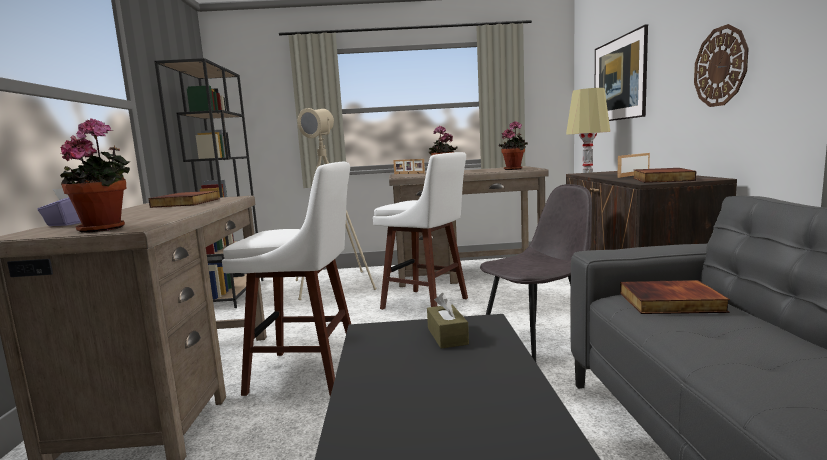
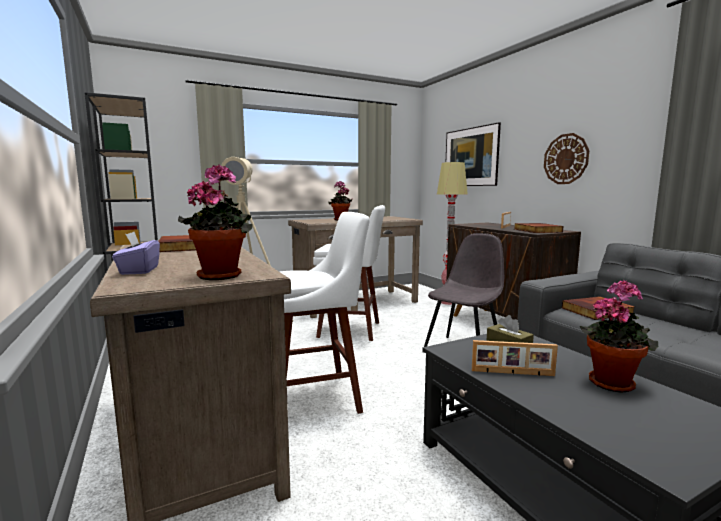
camera: 25 degrees left, 0 degrees up
(408, 173) = (308, 220): picture frame -> picture frame (512, 373)
(514, 169) = (394, 218): potted plant -> potted plant (612, 382)

